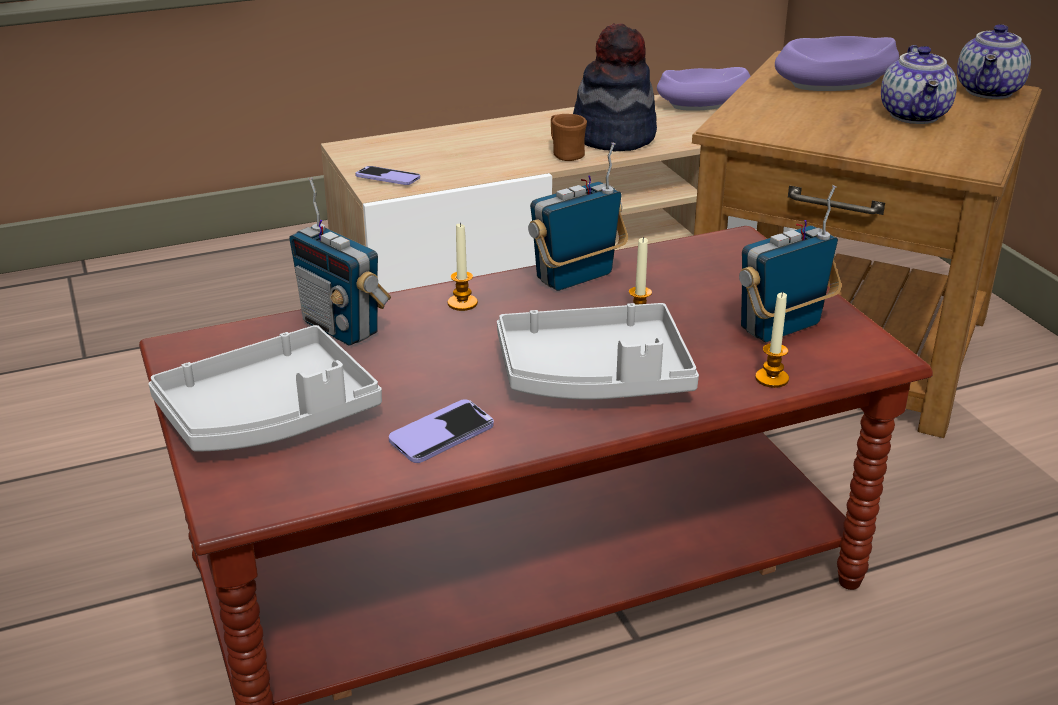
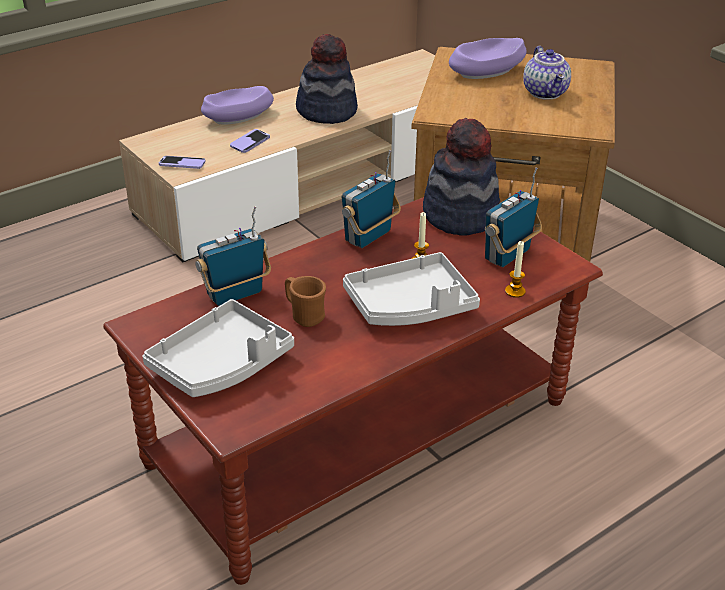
camera: 15 degrees left, 5 degrees up
(341, 327) = (235, 295): radio -> radio turned 120 degrees clockwise
(442, 434) = (335, 359): phone -> phone (250, 142)
(462, 303) = (305, 265): candle -> none
(565, 154) = (299, 130): brown mug -> brown mug (304, 316)
(703, 105) = (378, 78): purple bowl -> purple bowl (238, 117)
(729, 266) = (460, 215): none -> hat
(990, 92) = (585, 68): teapot -> none

